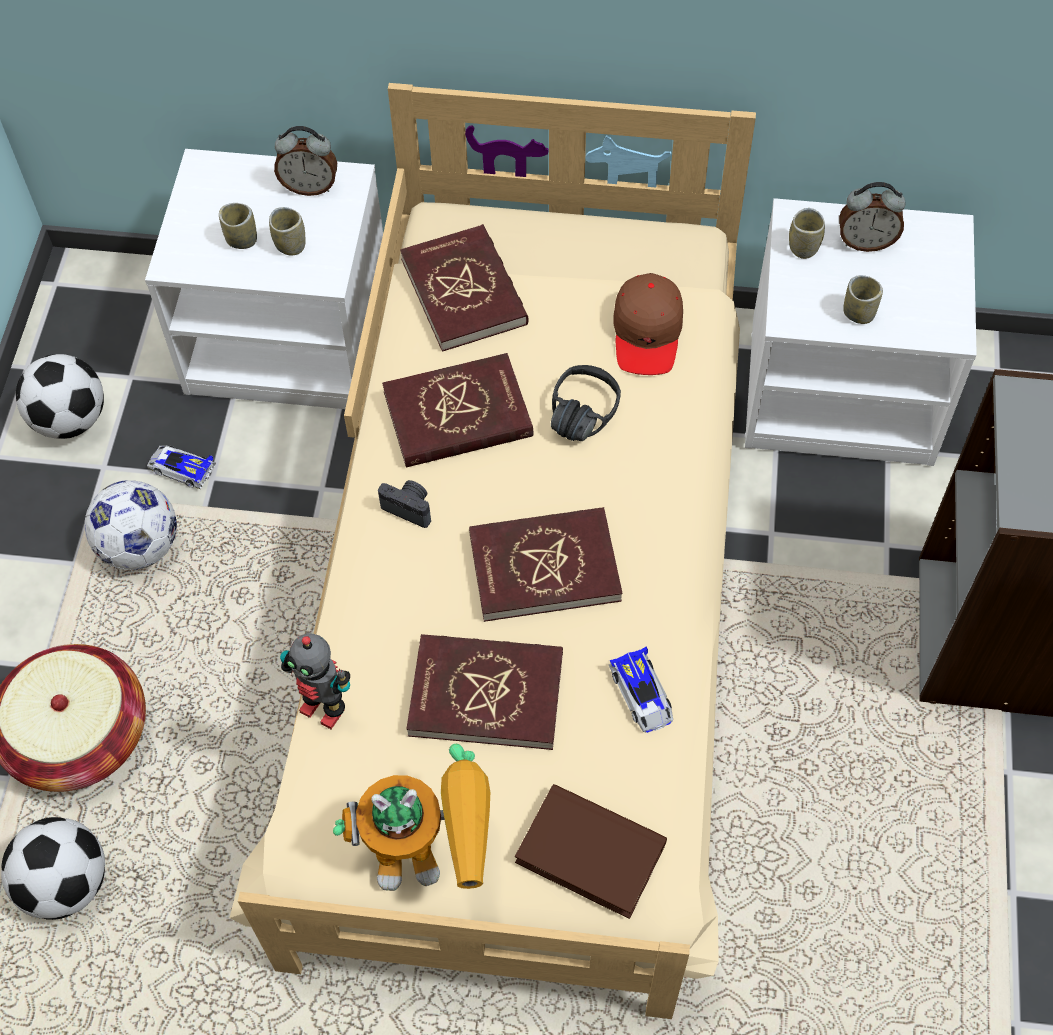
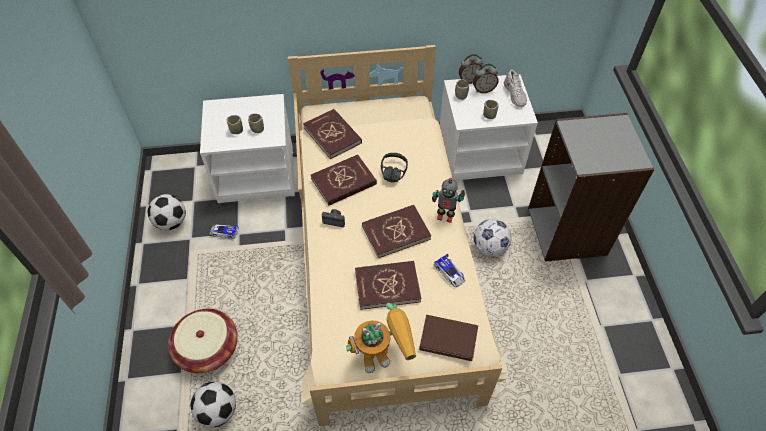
camera: 15 degrees left, 5 degrees down
(141, 547) = (215, 267): football -> football (490, 247)
(310, 186) = (259, 106): alarm clock -> alarm clock (469, 80)
(324, 708) = (322, 306): toy robot -> toy robot (445, 216)
(647, 333) = (409, 138): brown cap -> none
(942, 269) = (515, 94): none -> white shoe

